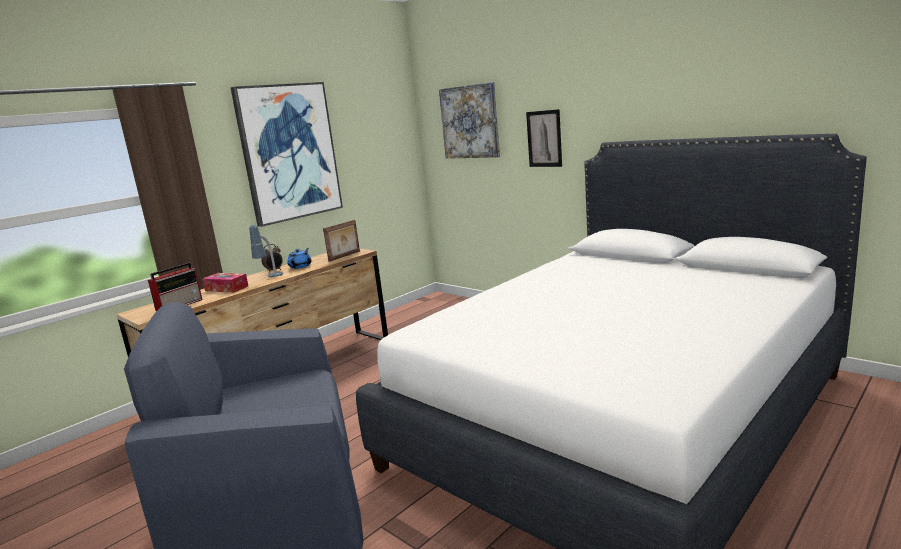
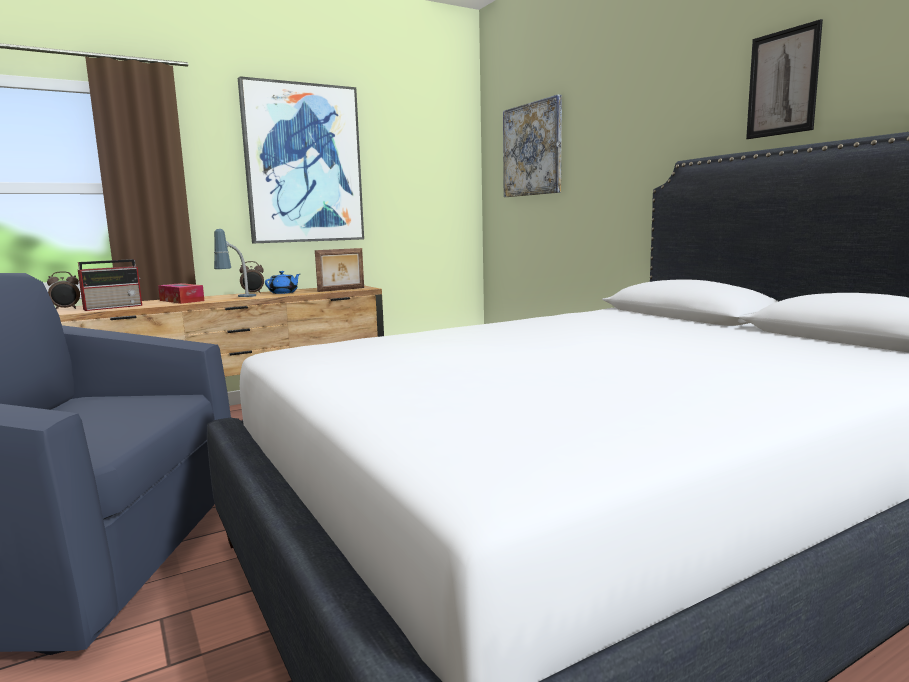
camera: 15 degrees right, 5 degrees down
(138, 313) = (66, 309): none -> alarm clock
(544, 138) = (612, 165): picture -> picture (782, 83)

